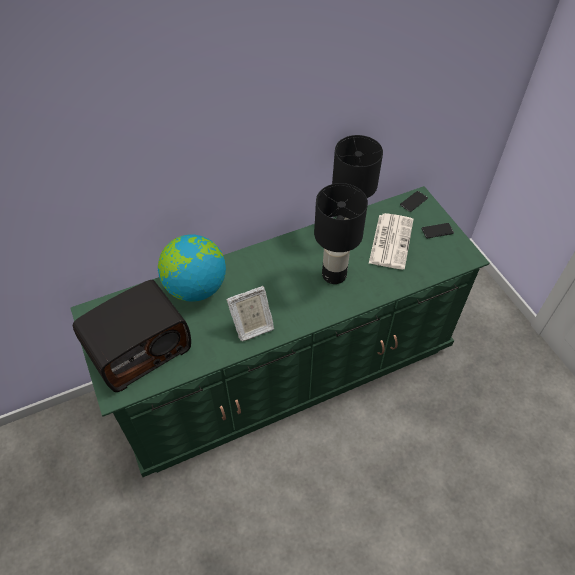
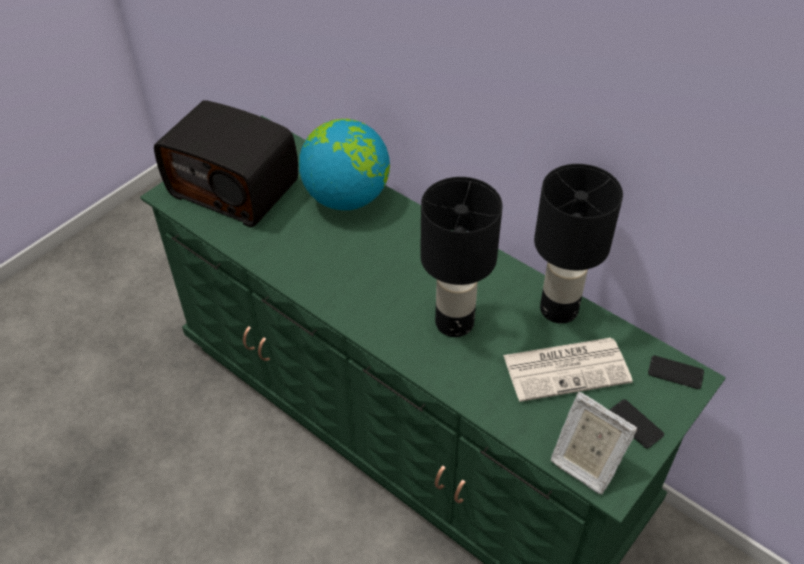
camera: 65 degrees right, 5 degrees down
(252, 327) = (317, 270): picture frame -> picture frame (584, 463)

